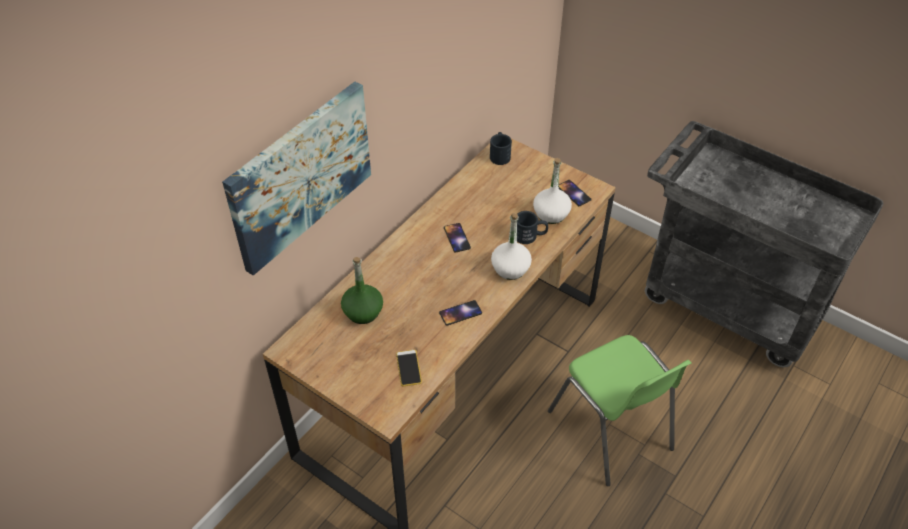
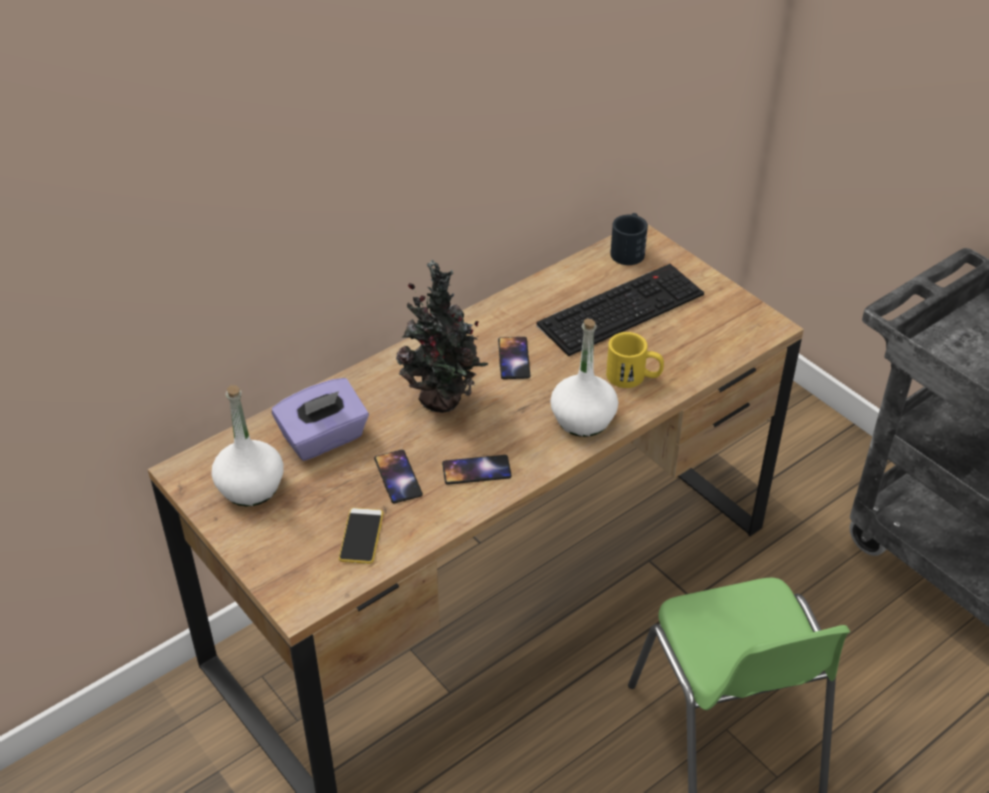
camera: 15 degrees right, 5 degrees down
(300, 175) = (238, 185): picture -> none
(363, 312) = (324, 438): green bottle -> purple tissue box
(426, 274) = (444, 402): none -> potted plant
(508, 193) = (621, 308): none -> keyboard
(530, 236) = (634, 377): black mug -> yellow mug
(551, 214) = (681, 350): white bottle -> white bottle (251, 487)
(573, 193) = (729, 326): phone -> phone (398, 477)

